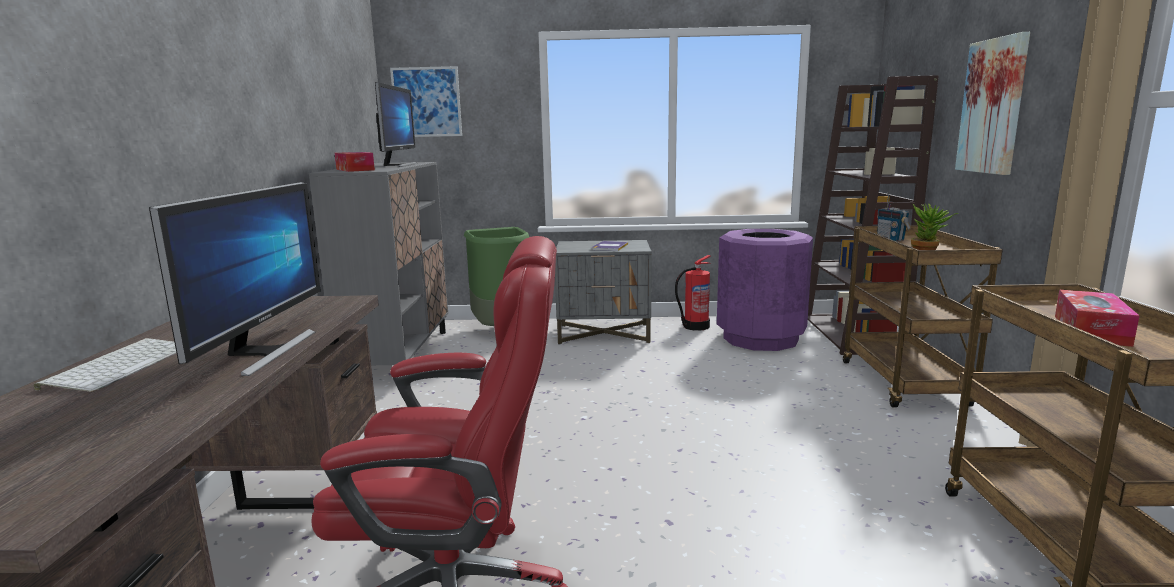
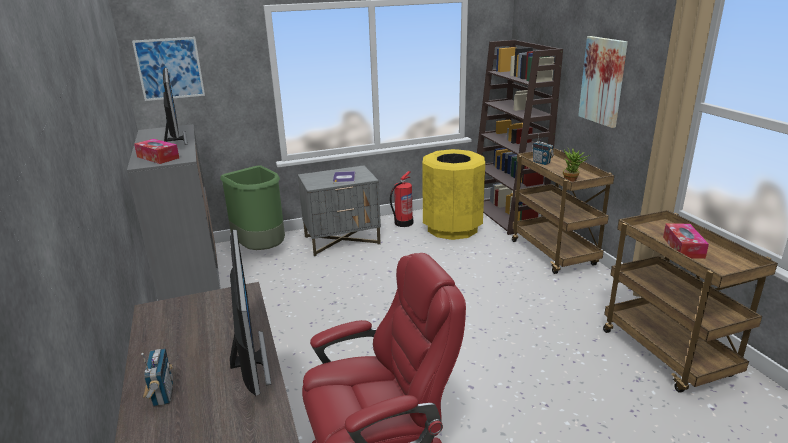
camera: 20 degrees left, 10 degrees up
(120, 365) = (162, 395): keyboard -> radio
(760, 338) = (452, 228): purple trash can -> yellow trash can

